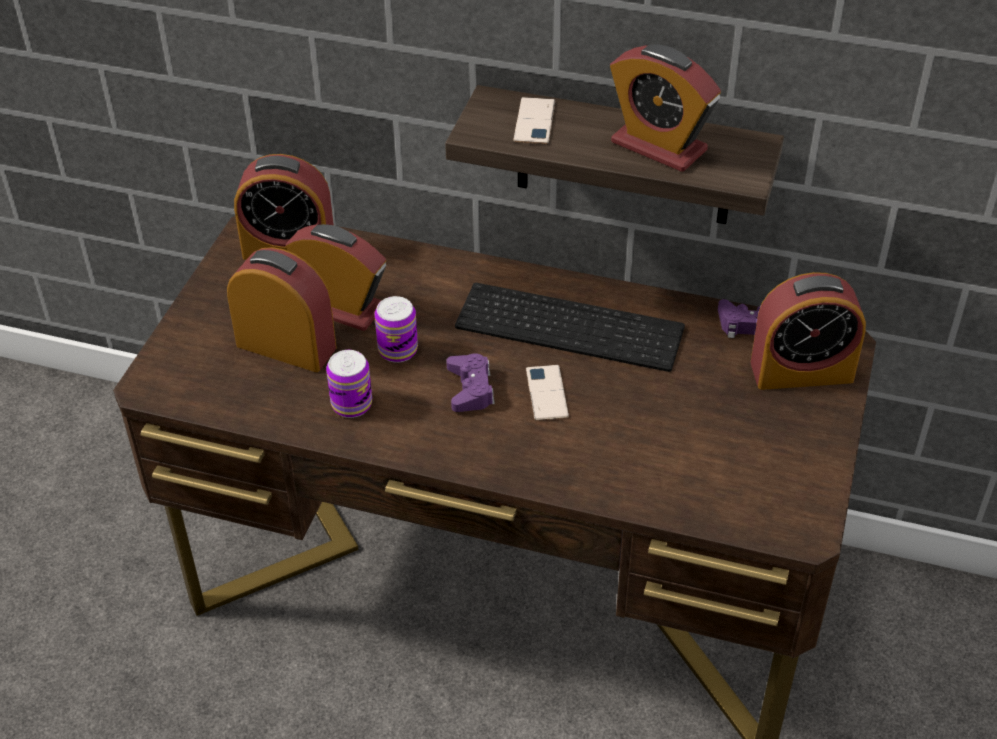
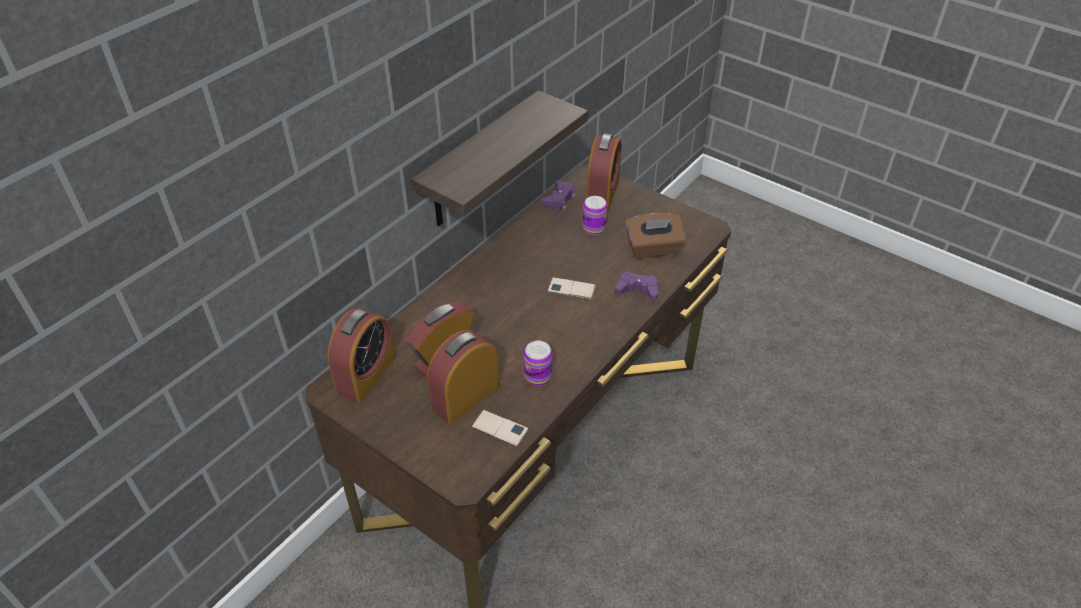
camera: 70 degrees left, 0 degrees up
(398, 350) = (500, 343): can -> can (594, 228)
(470, 389) = (551, 319): purple game controller -> purple game controller (637, 290)
(534, 121) = (467, 166): phone -> phone (500, 428)
(572, 325) = (521, 263): keyboard -> none
(658, 146) = (522, 130): alarm clock -> none
(698, 467) = (653, 249): none -> brown tissue box

